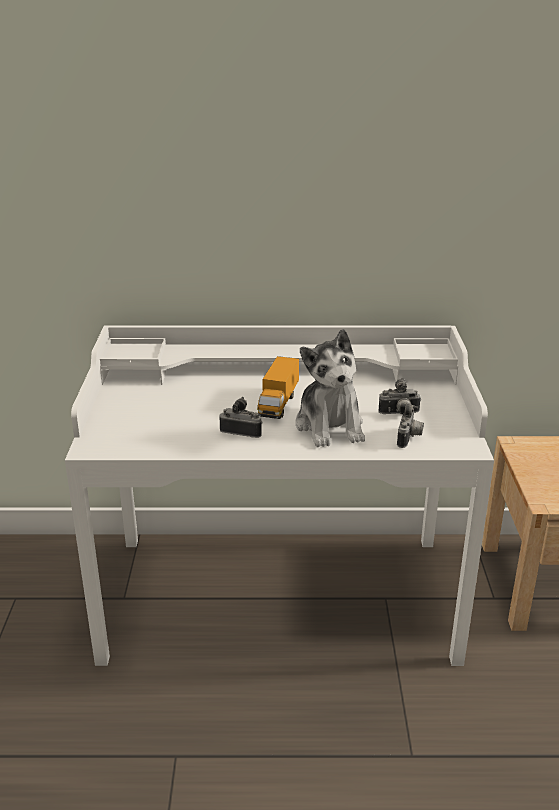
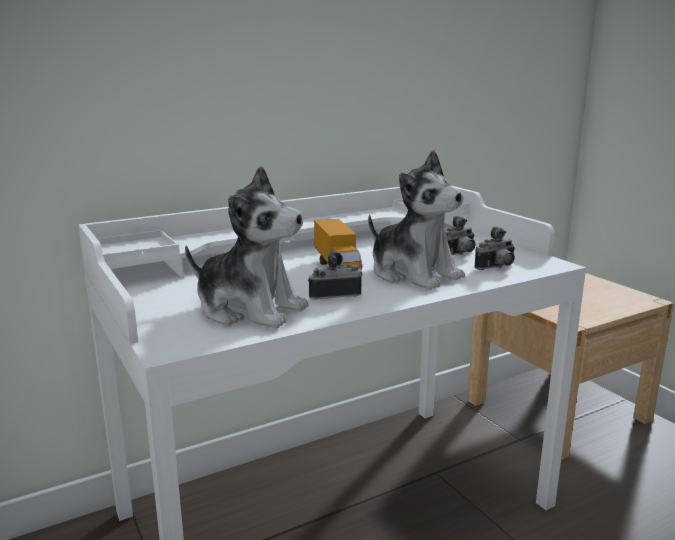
camera: 30 degrees left, 10 degrees down
(171, 429) = (250, 309): none -> plush toy
(409, 438) = (497, 268): camera -> camera turned 75 degrees clockwise

